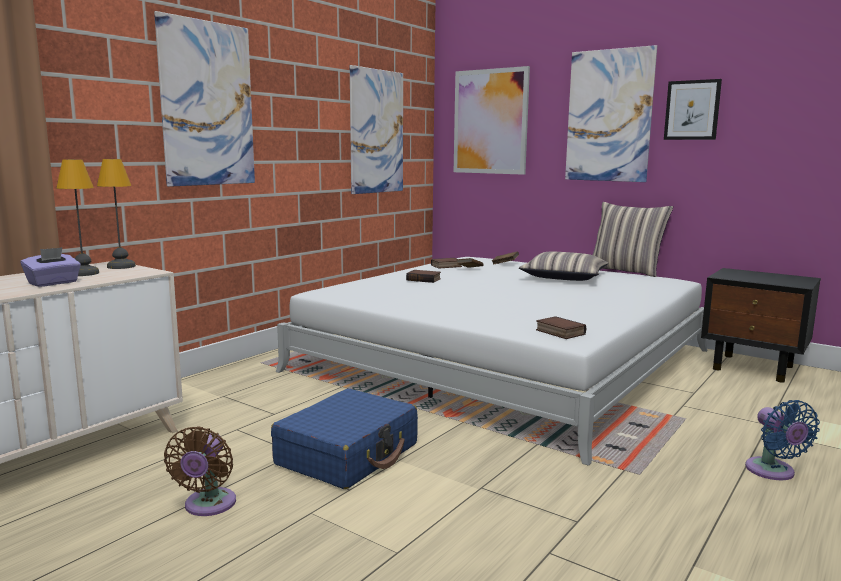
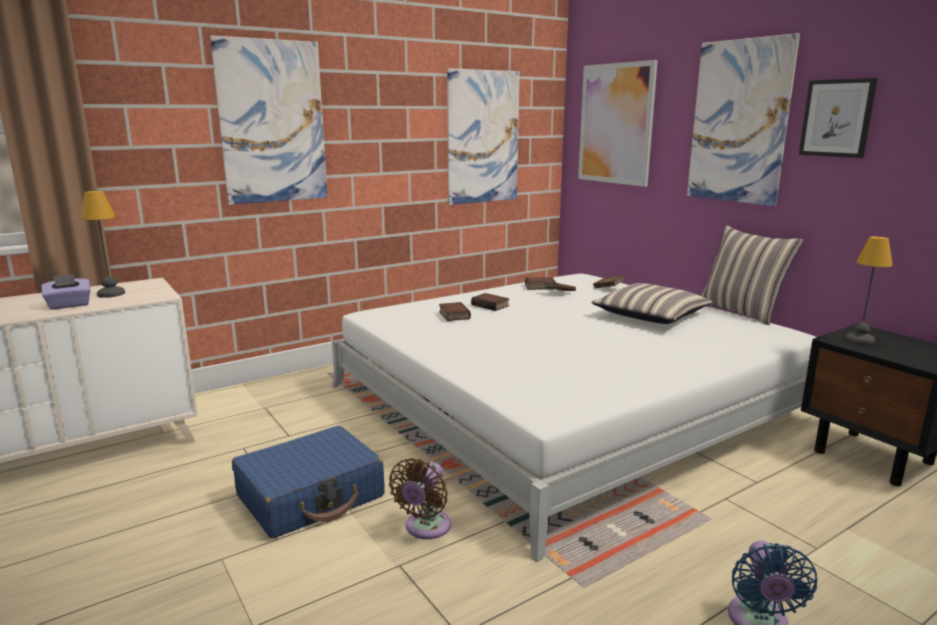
camera: 20 degrees right, 5 degrees up
(121, 266) = (153, 286): table lamp -> table lamp (860, 340)
(208, 506) = (148, 531): brown fan -> brown fan (425, 528)
(559, 332) = (546, 400): book -> book (453, 315)

